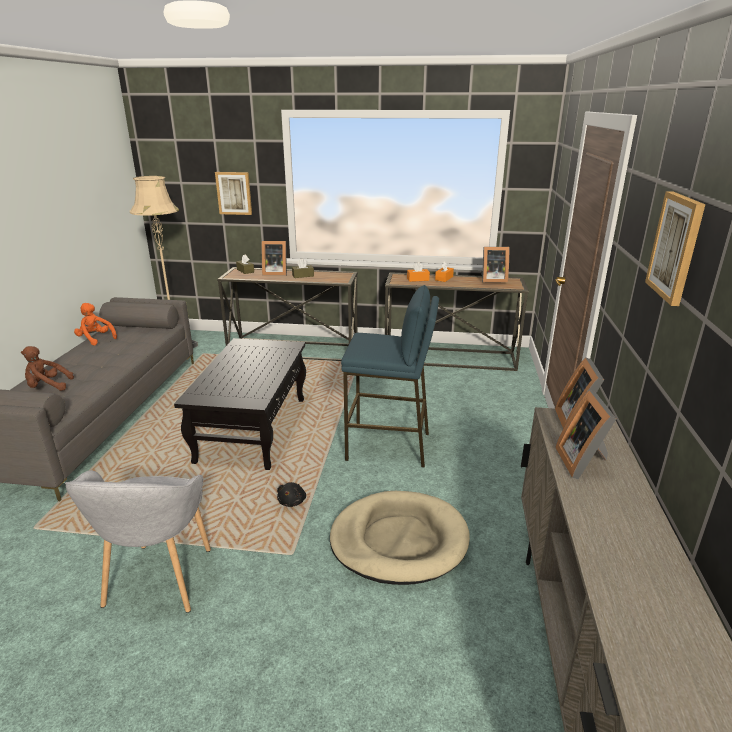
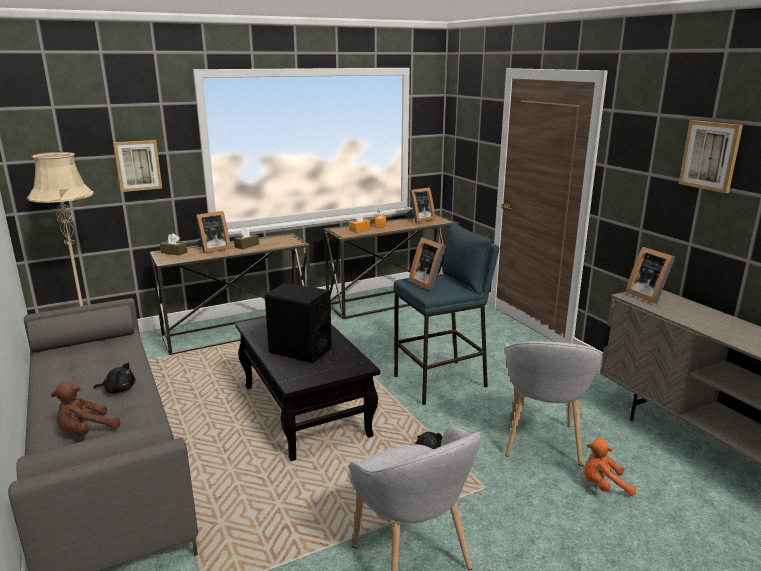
camera: 35 degrees left, 5 degrees down
(96, 339) = (51, 369): orange plush toy -> orange plush toy (603, 486)
(104, 365) = (119, 390): none -> black plush toy
(236, 374) = (300, 351): none -> black speaker
(399, 540) = (541, 442): beige dog bed -> grey armchair
(583, 462) = (690, 316): picture frame -> picture frame (428, 283)

